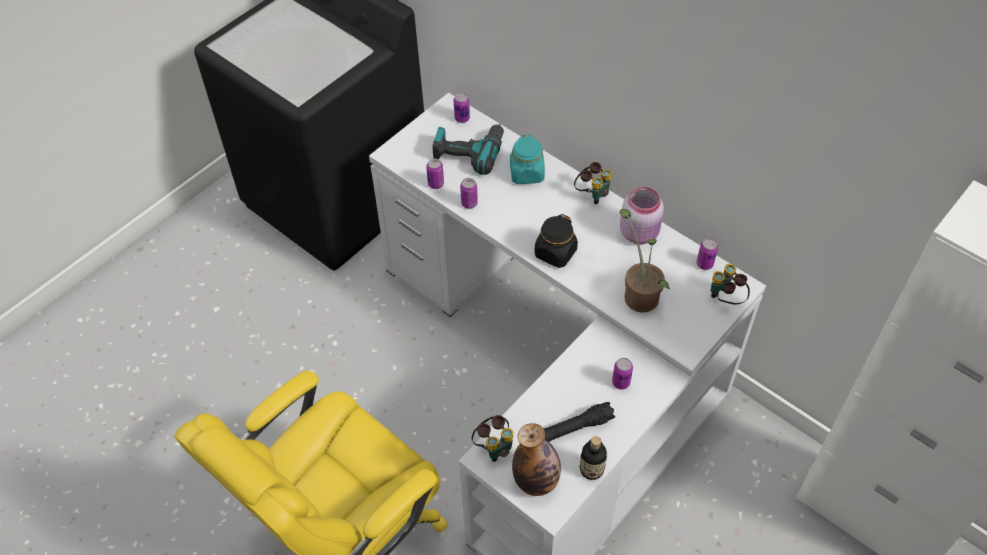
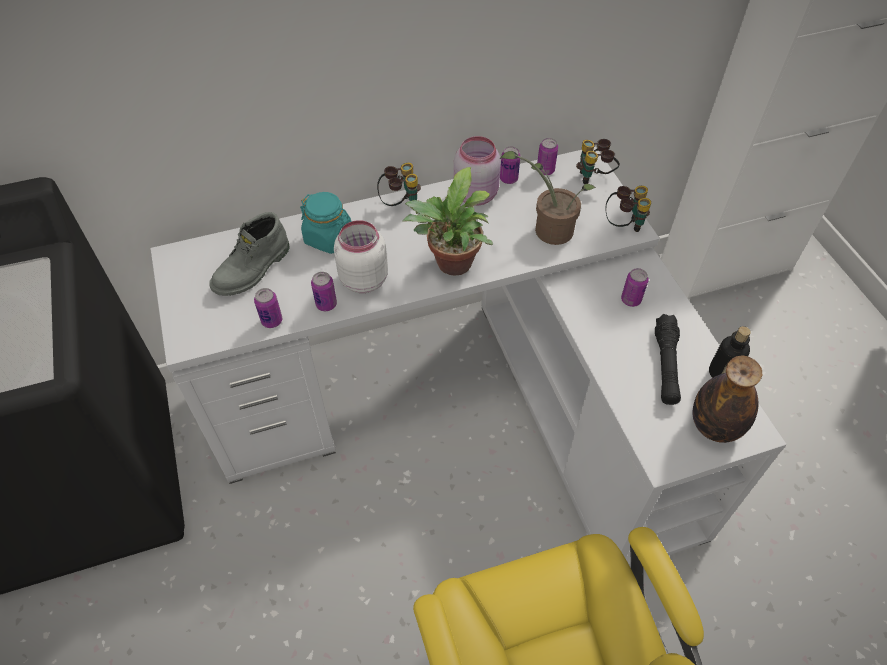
camera: 60 degrees left, 0 degrees up
(462, 118) = (201, 254): can -> can (508, 179)
(469, 151) = (253, 270): power drill -> grey boot
(494, 447) = (653, 444): binoculars -> binoculars (623, 225)
(505, 210) = (362, 279): none -> white jar
(555, 253) = (451, 266): black jar -> potted plant

